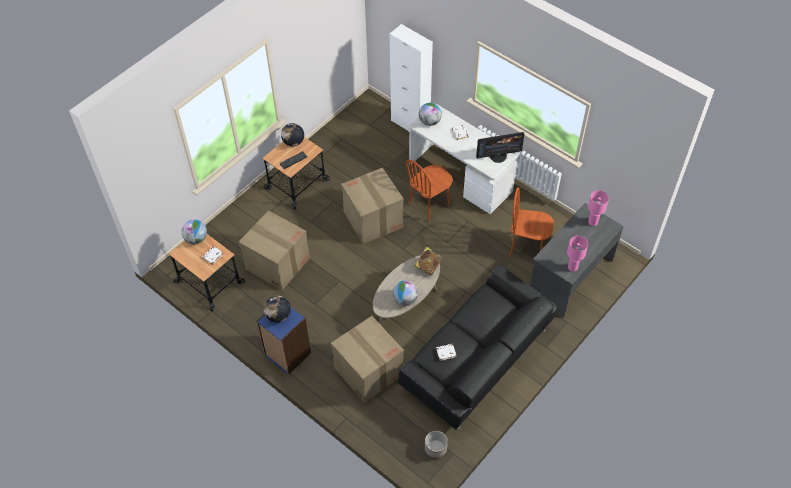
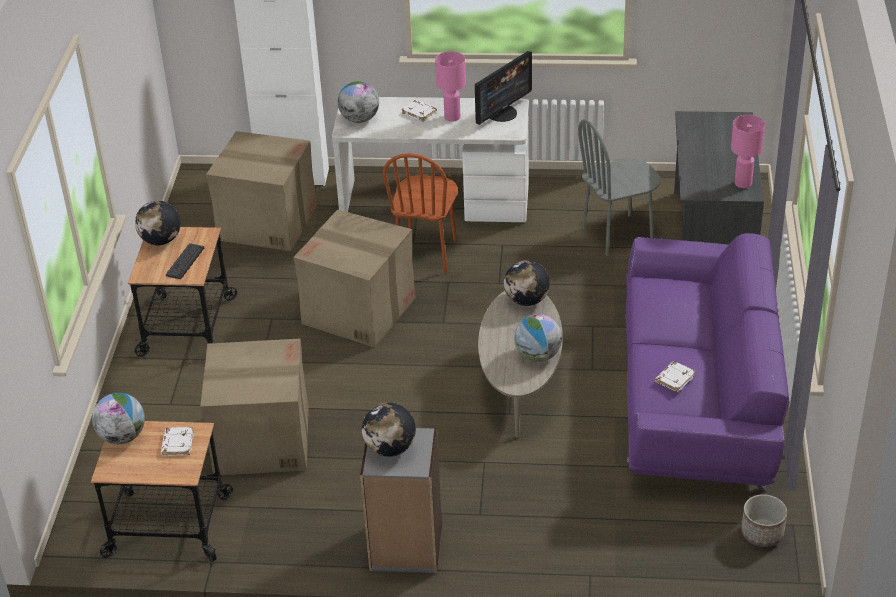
camera: 35 degrees left, 15 degrees down
(287, 354) = (405, 548): blue bookcase -> grey bookcase
(368, 371) = (557, 496): cardboard box -> cardboard box (266, 222)
(428, 266) = (526, 300): book -> globe
(476, 360) = (696, 395): black sofa -> purple sofa
(526, 247) = (617, 234): brown chair -> grey chair
(593, 222) = (710, 125): pink table lamp -> pink table lamp (452, 117)

